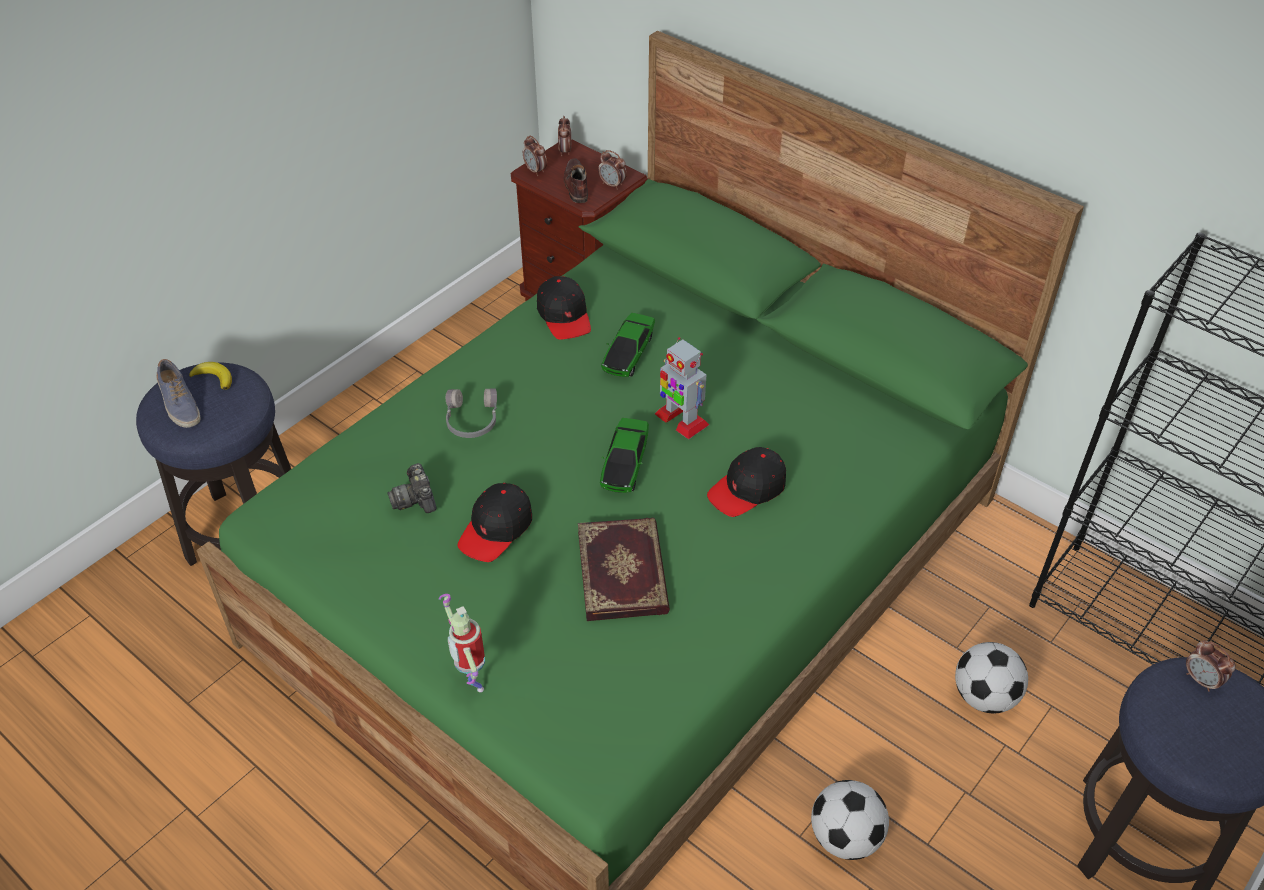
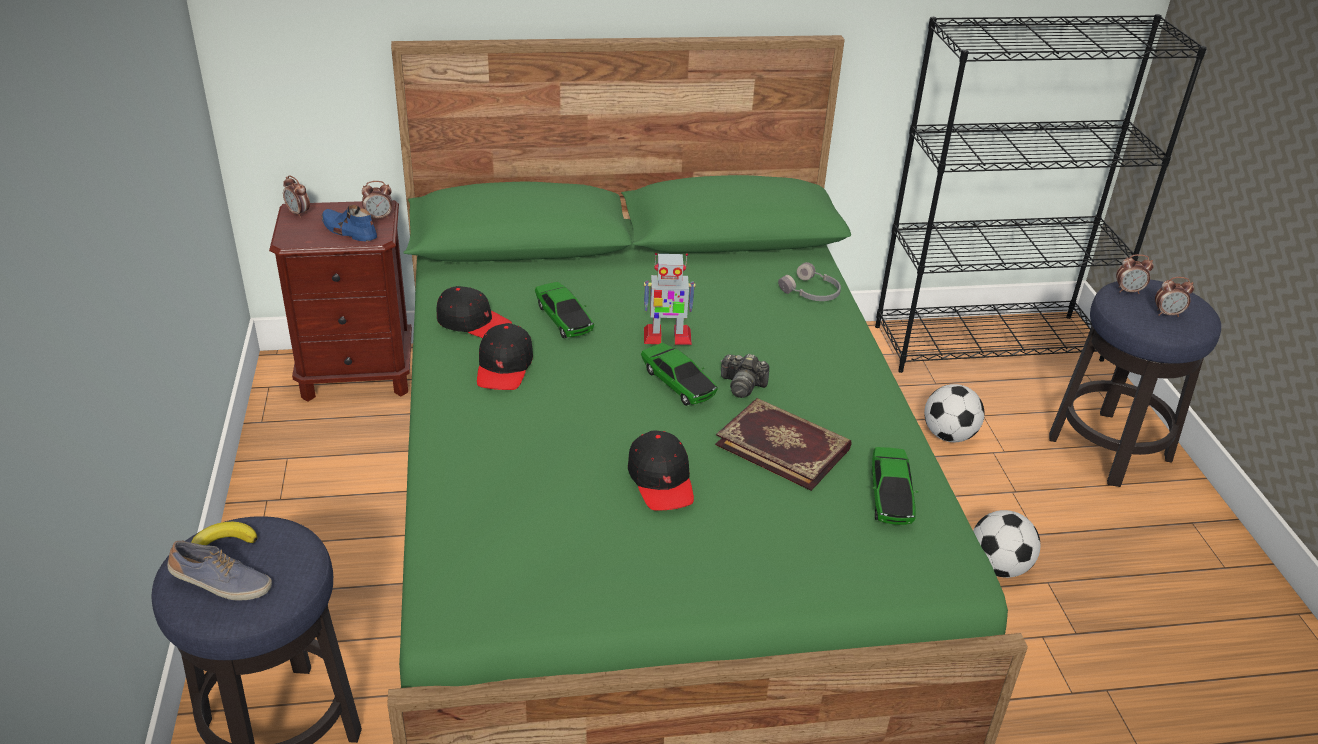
camera: 50 degrees left, 10 degrees down
(415, 499) = (573, 501): camera -> camera (742, 385)
(471, 420) = (522, 426): grey headphones -> grey headphones (811, 293)
(472, 682) = (808, 583): toy robot -> none
(535, 171) = (294, 236): alarm clock -> alarm clock (1167, 314)
(576, 185) = (348, 231): brown shoe -> blue shoe
(637, 673) = (890, 495): none -> toy car
(747, 489) = (774, 350): black cap -> black cap (504, 367)

